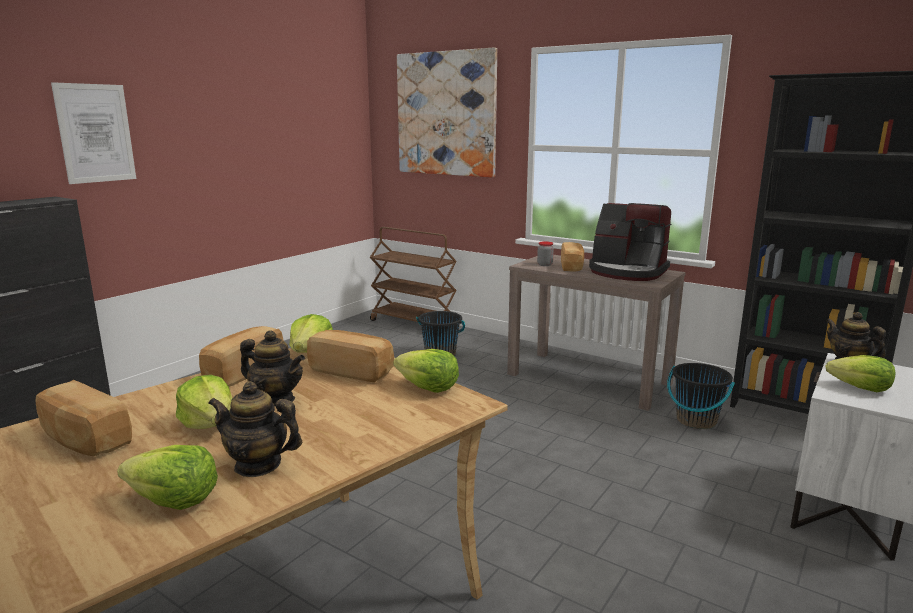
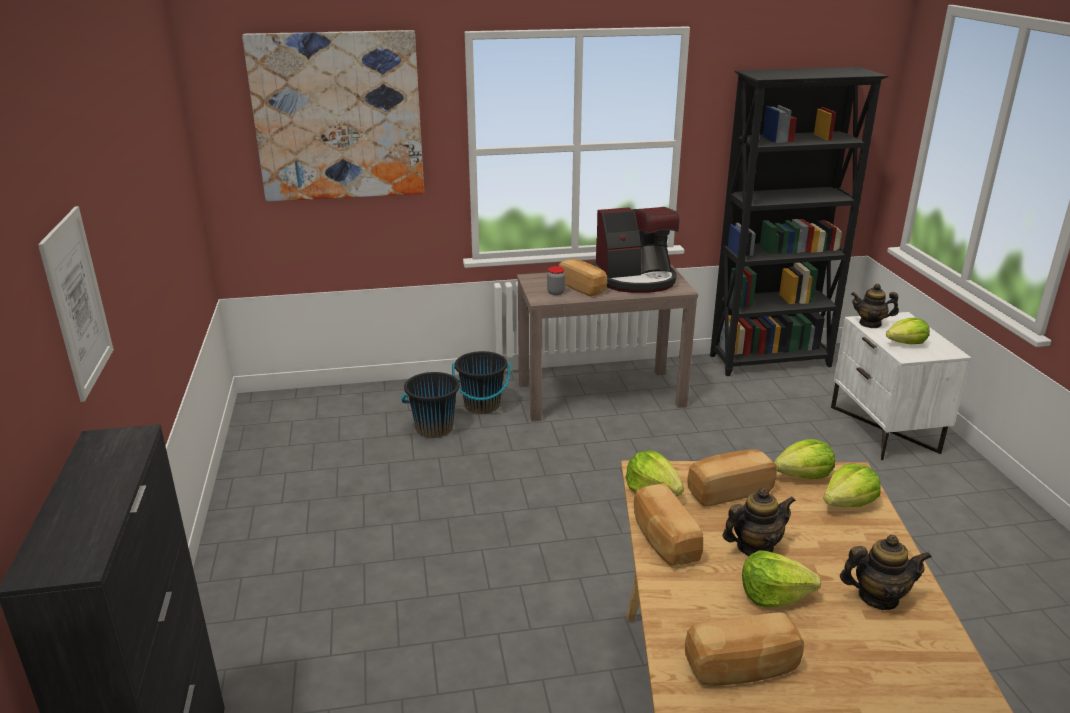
camera: 45 degrees left, 10 degrees up
(174, 500) = (906, 652): lettuce -> lettuce (848, 503)
(258, 465) = (878, 597): teapot -> teapot turned 150 degrees counterclockwise
(414, 323) = (329, 398): brown cart -> none
(696, 421) = (726, 400): black bucket -> black bucket (482, 405)

